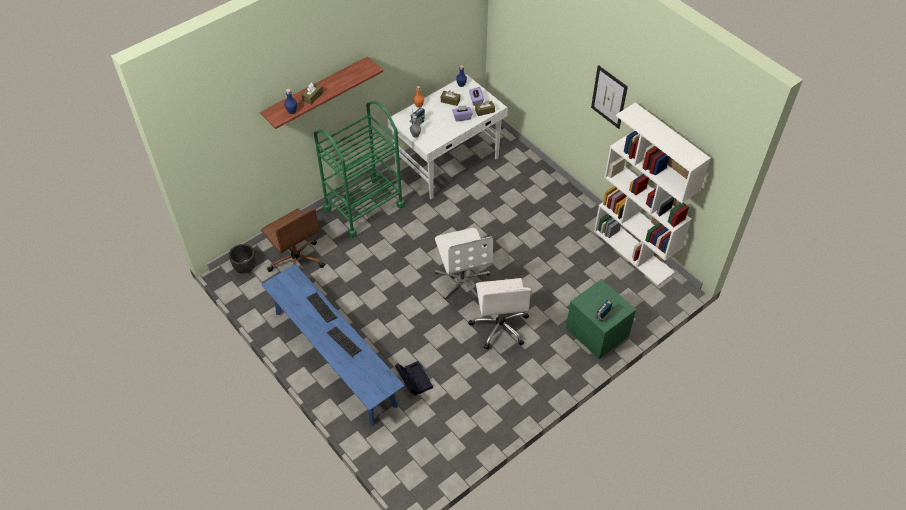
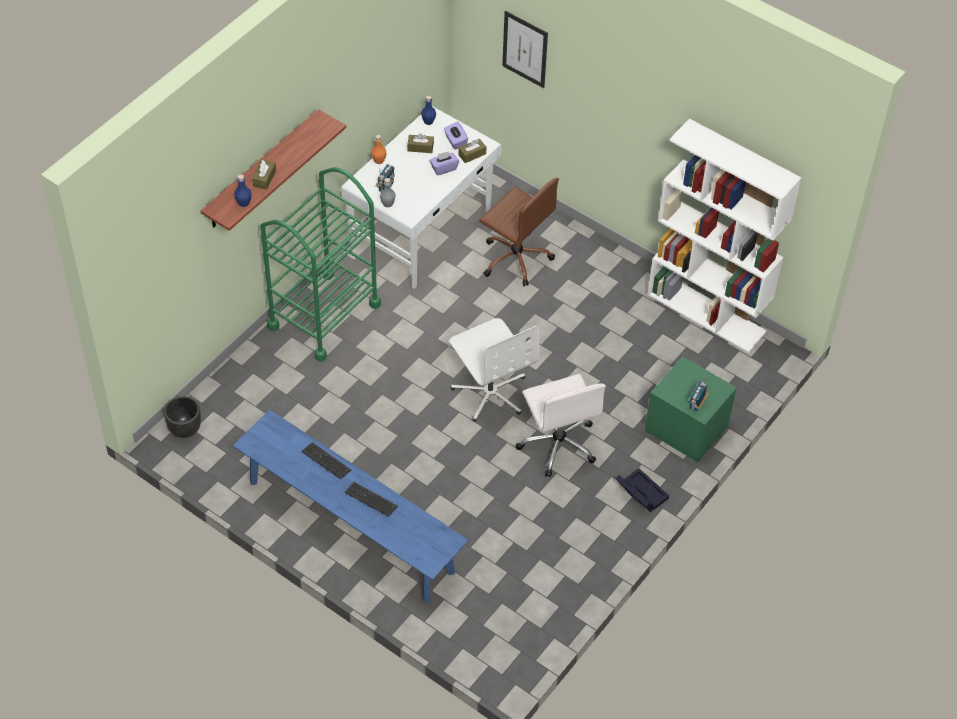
camera: 15 degrees left, 0 degrees up
(296, 261) = (254, 407): brown office chair -> brown office chair (515, 258)
(413, 379) = (464, 534): black storage box -> black storage box (640, 493)
(609, 97) = (649, 114): picture -> picture (525, 49)

